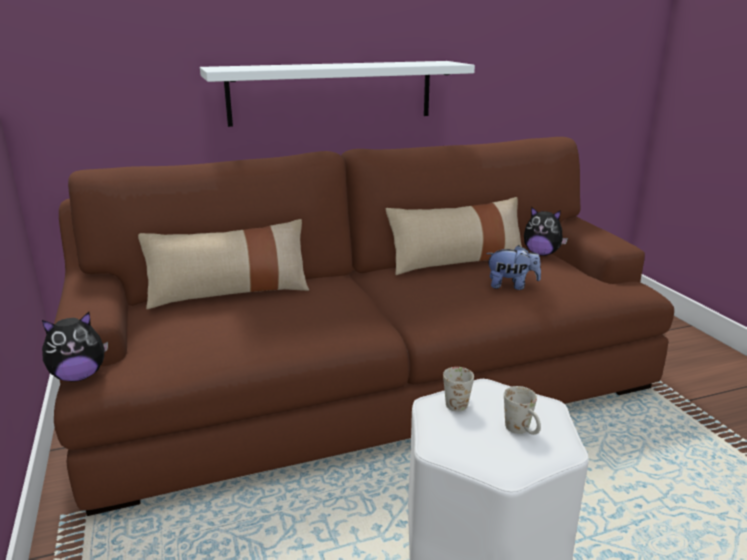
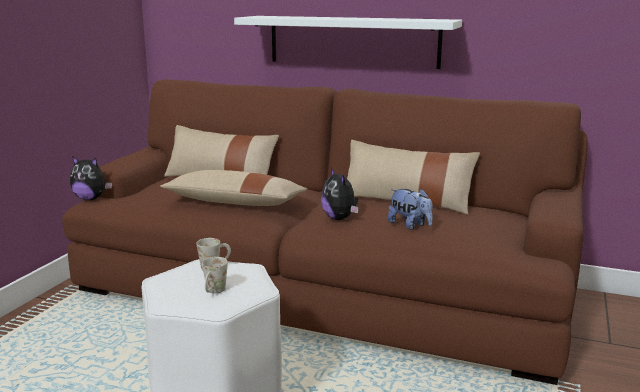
camera: 40 degrees right, 5 degrees down
(308, 316) = (235, 203): none -> beige pillow
(541, 254) = (498, 215): plush toy -> plush toy (340, 218)

